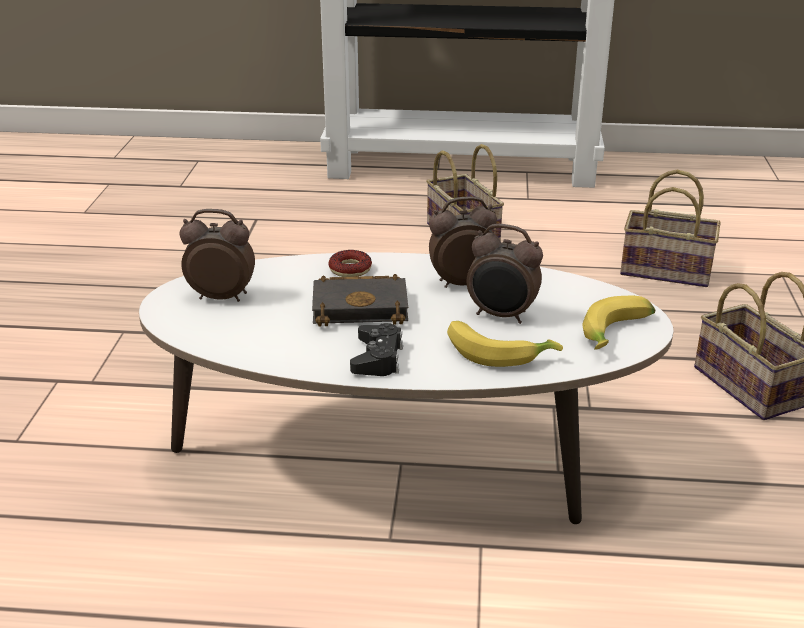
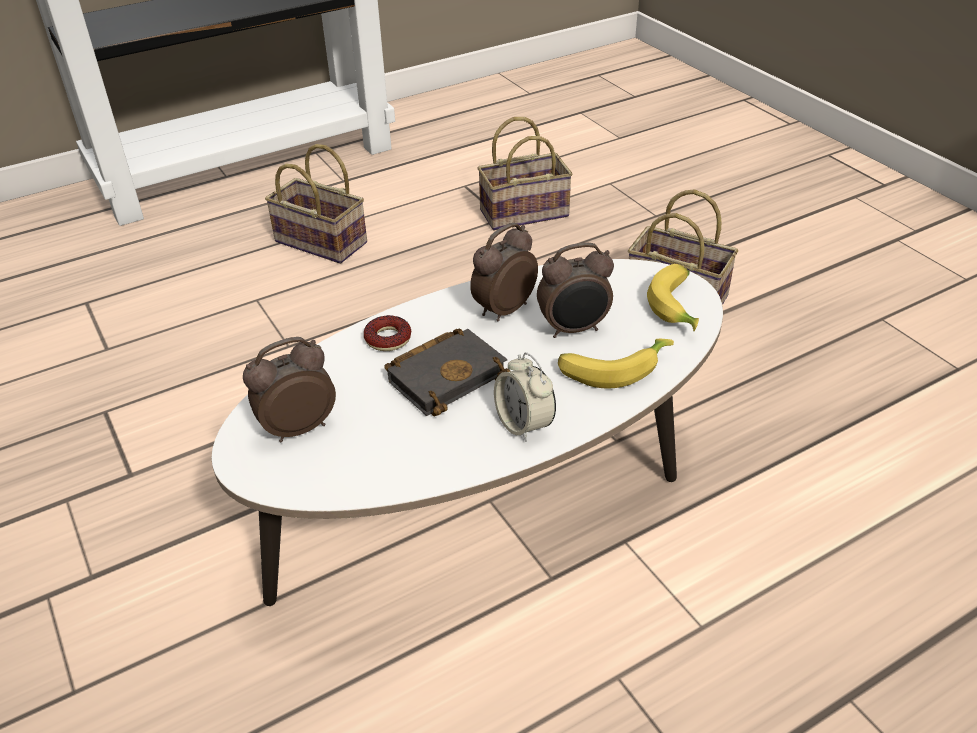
camera: 35 degrees left, 10 degrees up
(377, 358) = (524, 424): black game controller -> alarm clock

